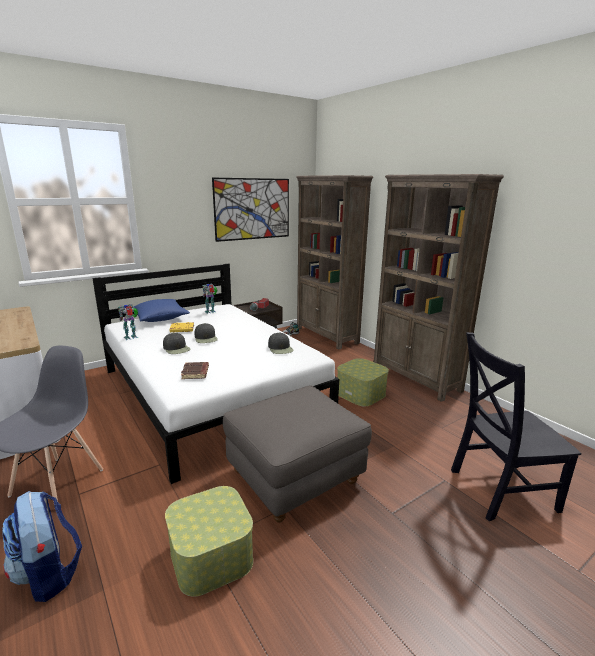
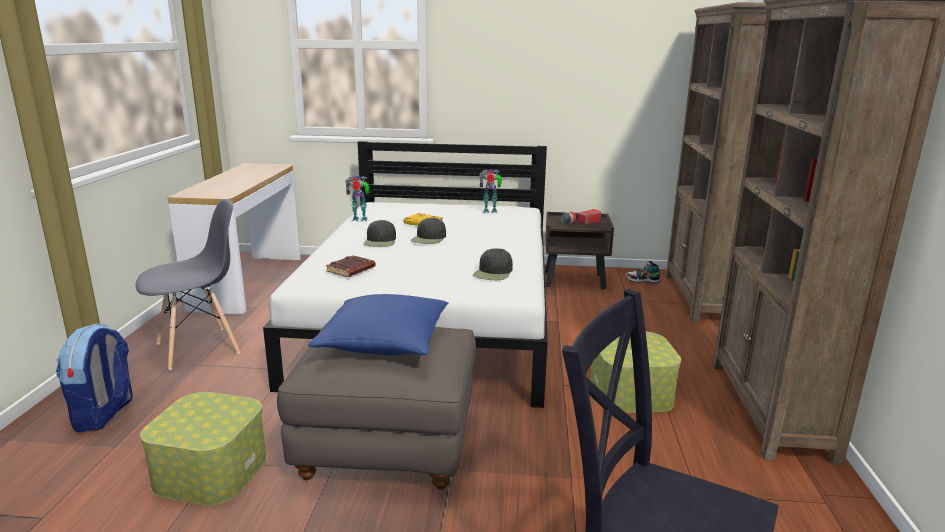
camera: 40 degrees right, 0 degrees up
(160, 318) = (423, 207): blue pillow -> blue pillow (384, 343)
(253, 209) = (609, 64): picture -> none

